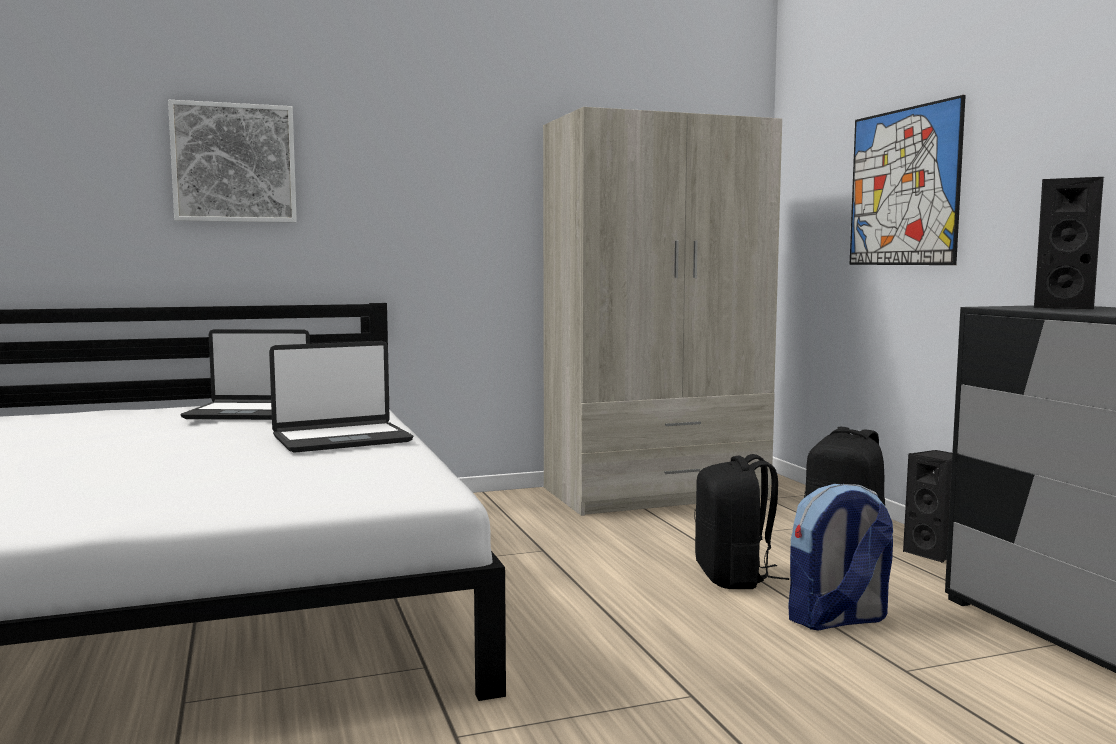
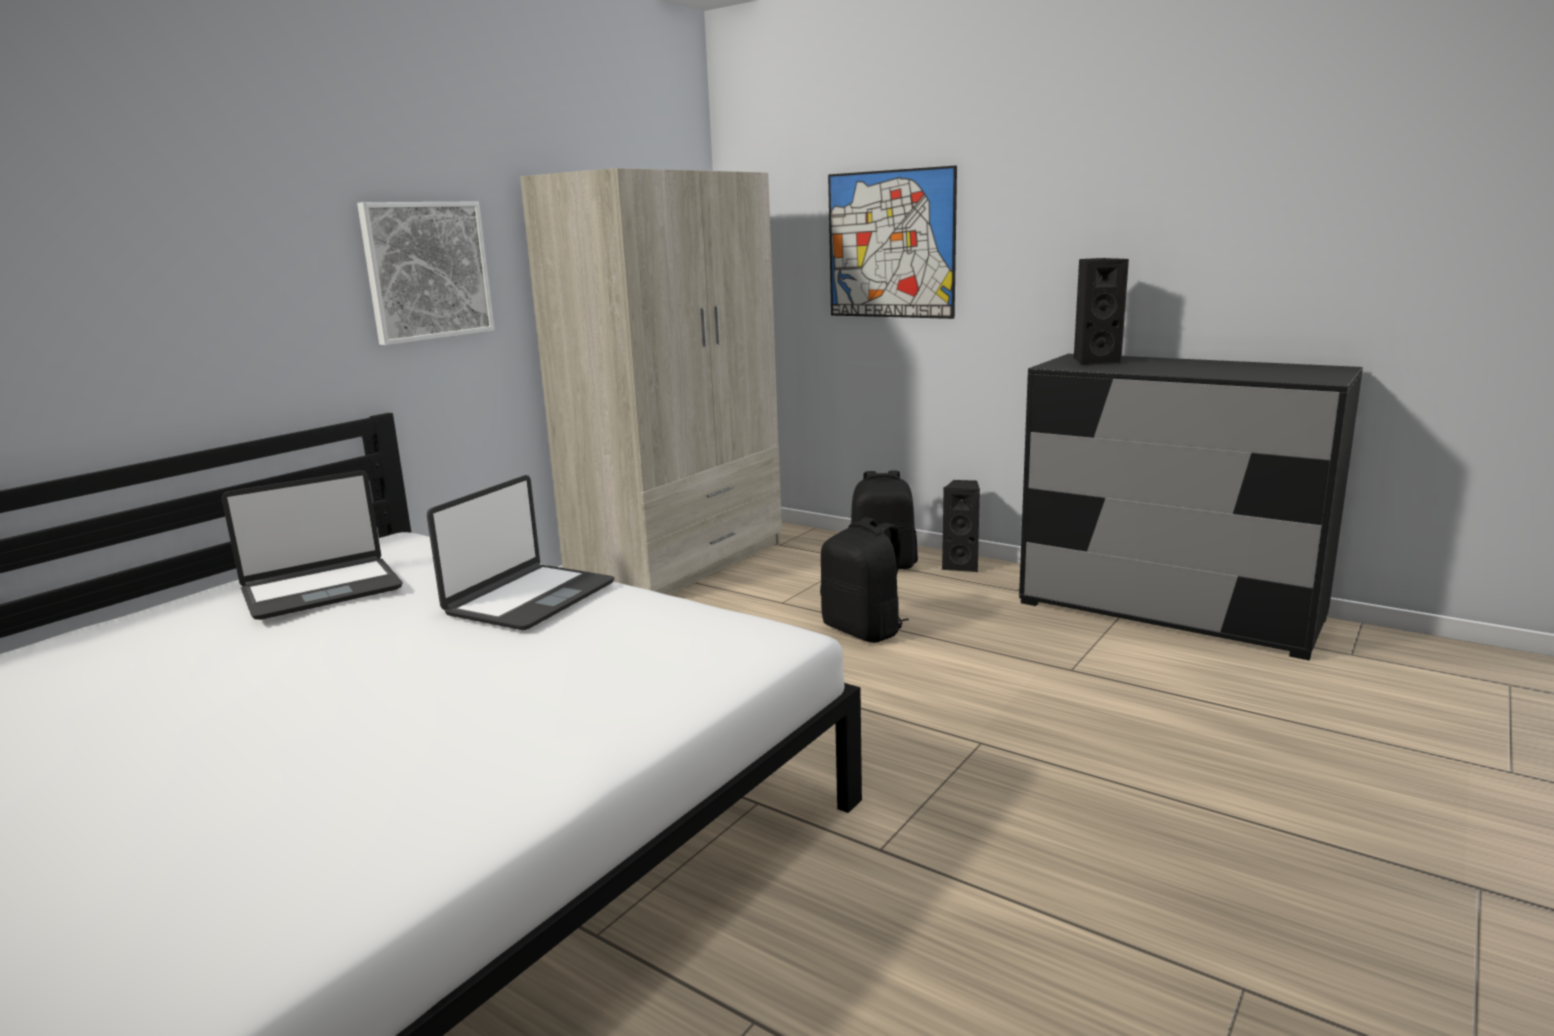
camera: 35 degrees left, 10 degrees up
(234, 163) = (162, 249): picture -> picture (427, 271)
(837, 620) = (980, 644): backpack -> none

